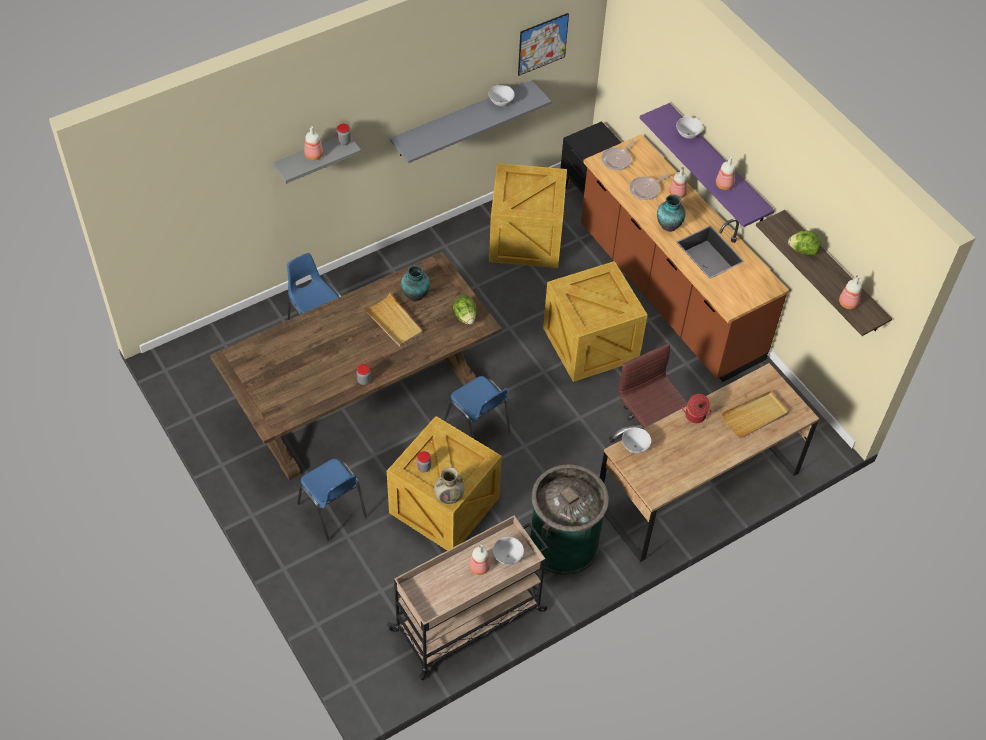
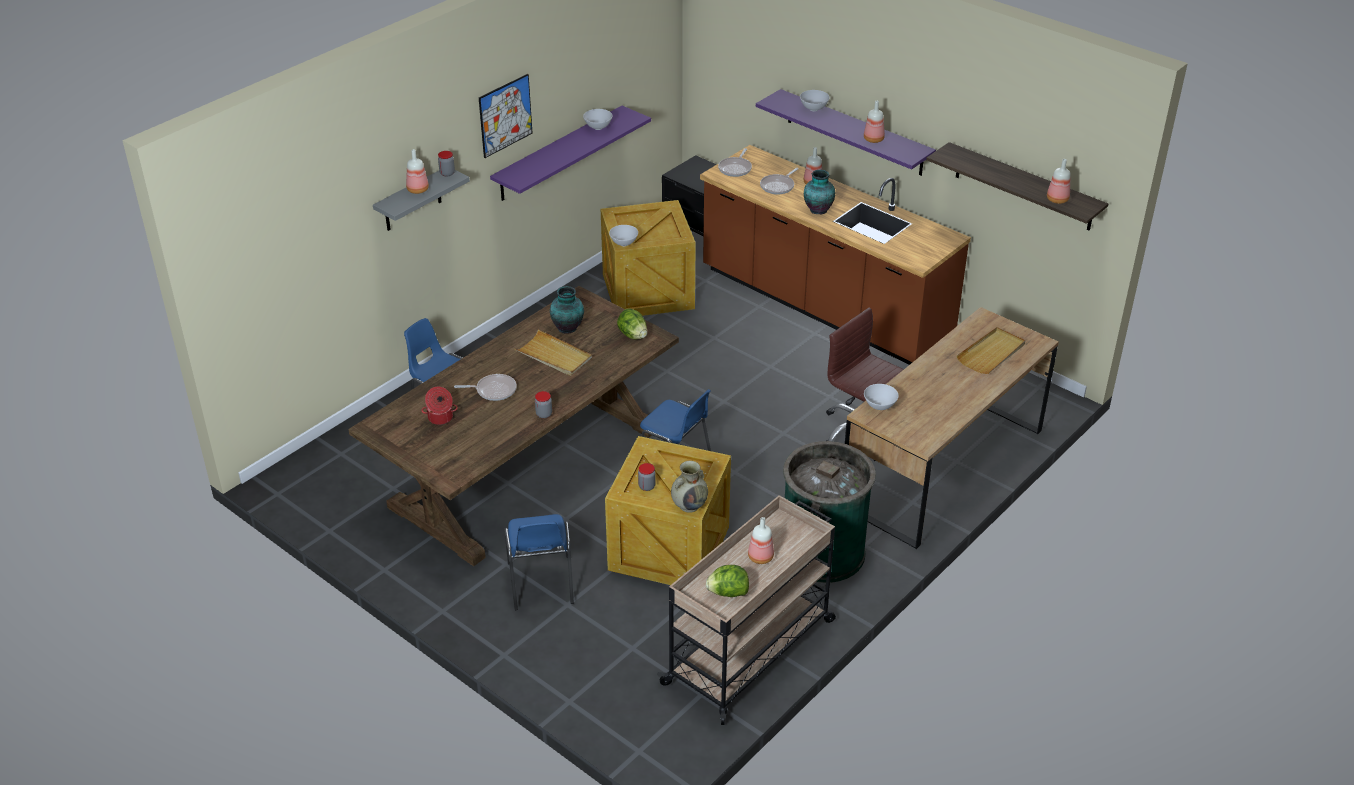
camera: 15 degrees left, 15 degrees down
(333, 345) = (493, 390): none -> frying pan
(333, 512) = (541, 584): blue chair -> blue chair turned 45 degrees clockwise
(462, 119) = (559, 153): grey shelf -> purple shelf
(508, 557) = (788, 540): white bowl -> white bowl (624, 243)
(542, 44) = (628, 58): picture -> picture (505, 115)
(592, 344) = (764, 366): crate -> none
(695, 416) = (929, 366): cooking pot -> cooking pot (440, 418)
(803, 250) = (986, 169): lettuce -> lettuce (728, 593)

